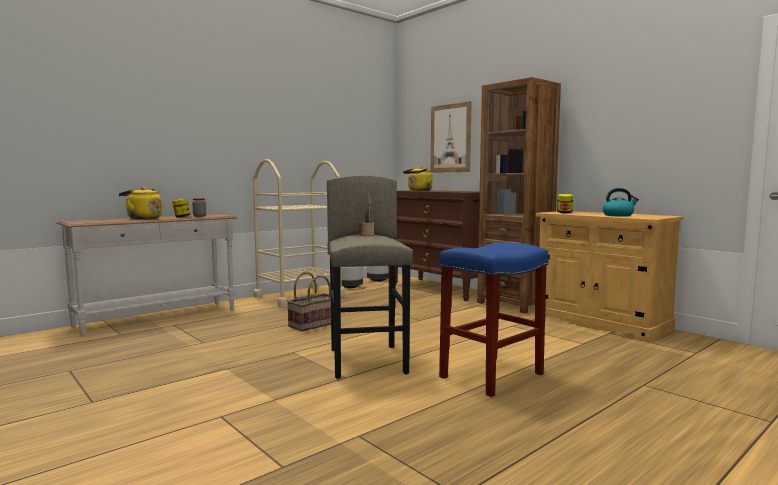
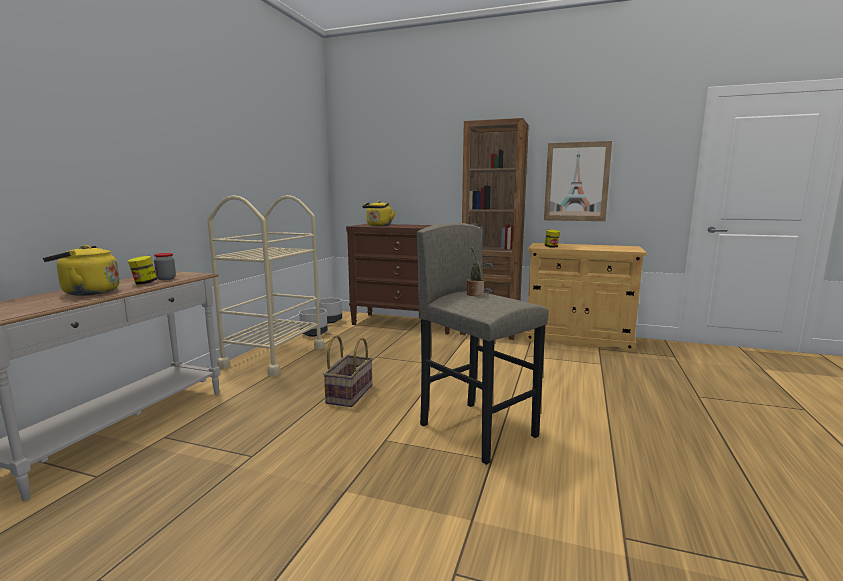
camera: 30 degrees left, 5 degrees up
(450, 138) = (401, 171): picture -> picture (576, 182)
(492, 375) = (598, 417): blue stool -> none
(618, 215) = (602, 248): kettle -> none

